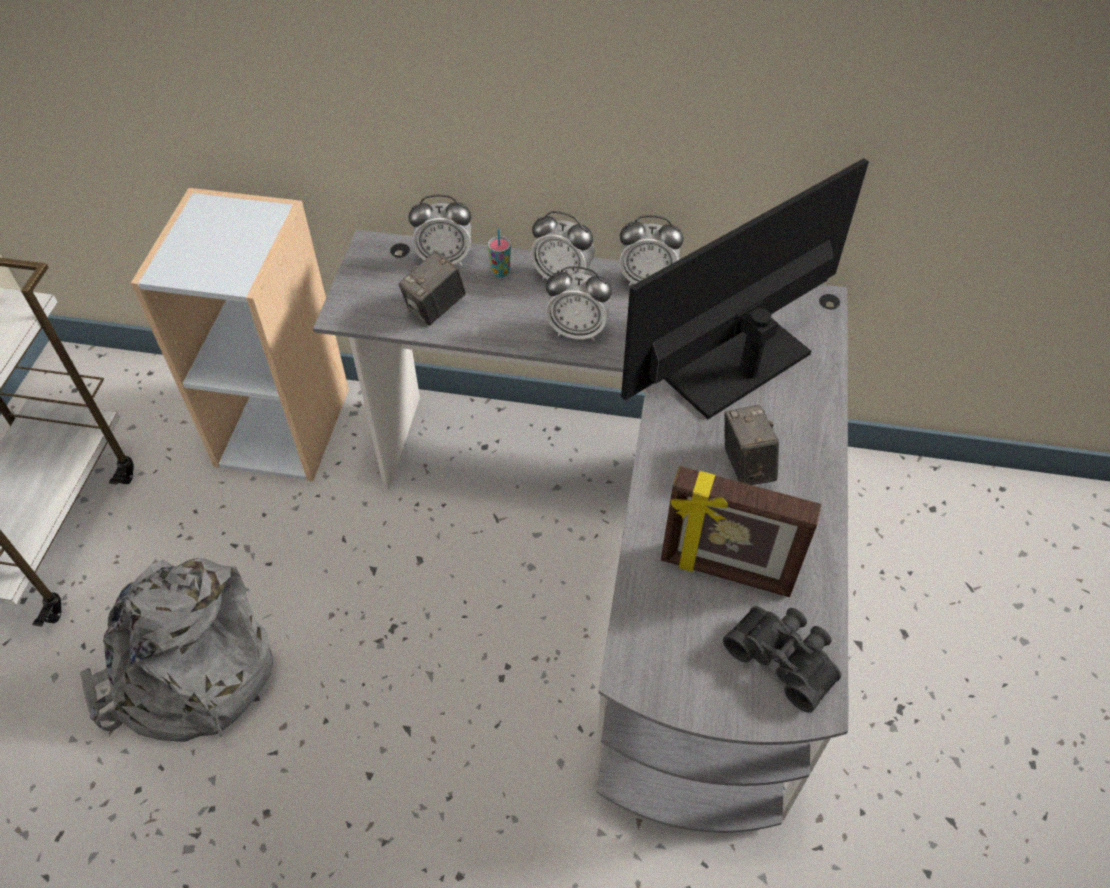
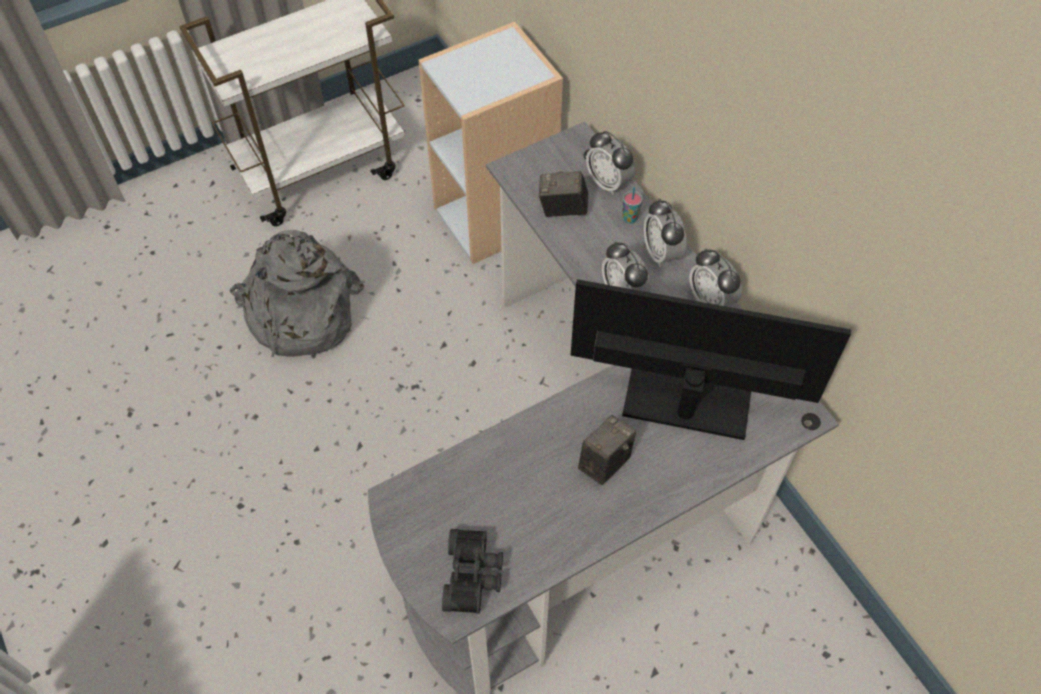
camera: 50 degrees right, 5 degrees up
(726, 572) = (508, 503): picture frame -> none

